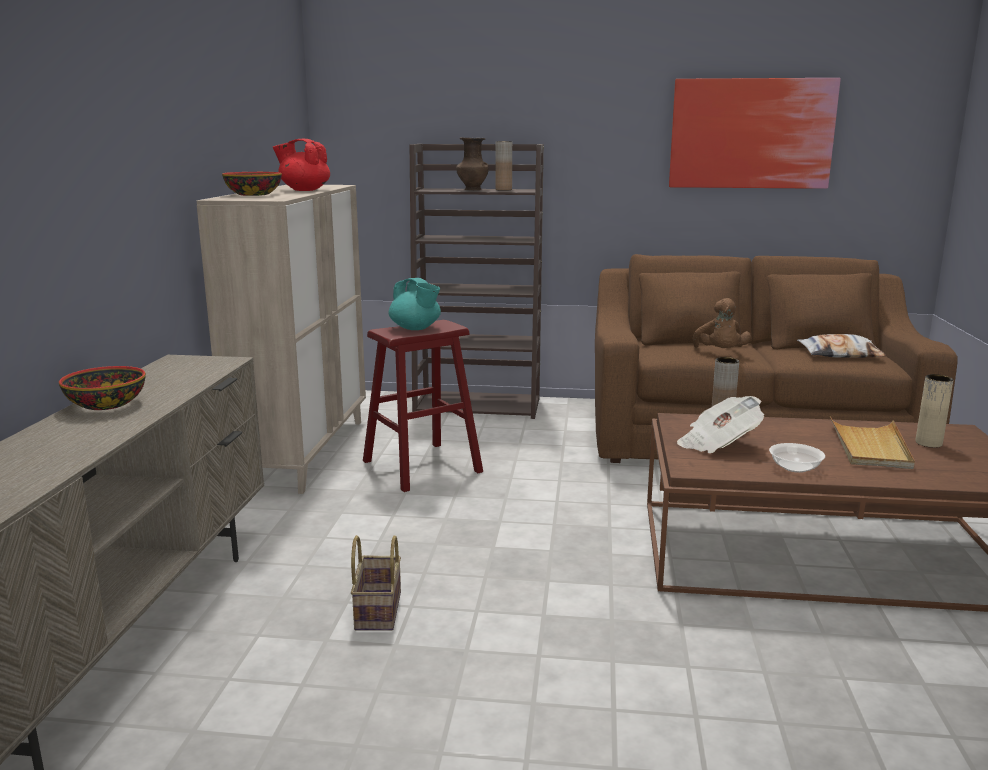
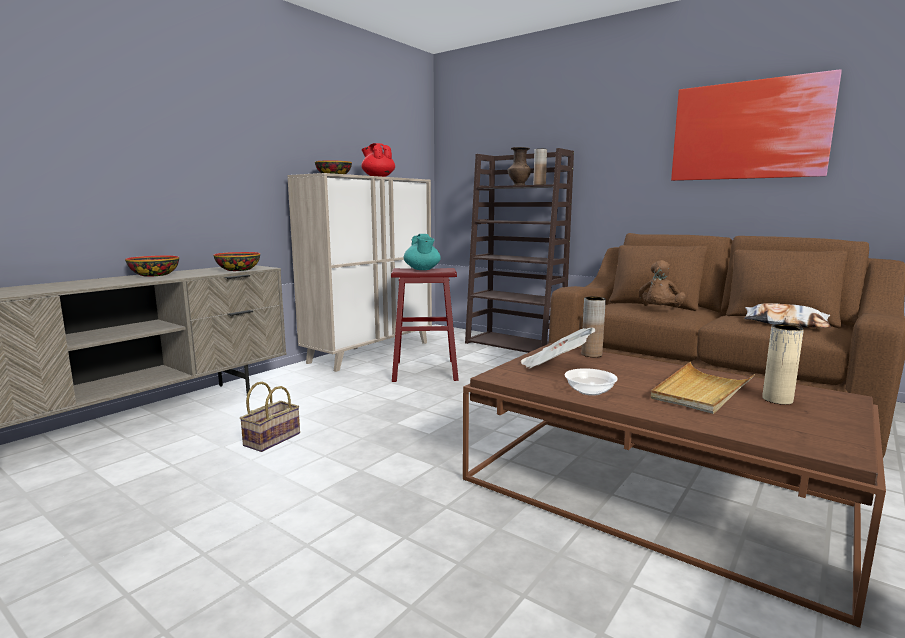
camera: 30 degrees right, 5 degrees down
(204, 371) = (237, 270): none -> bowl

